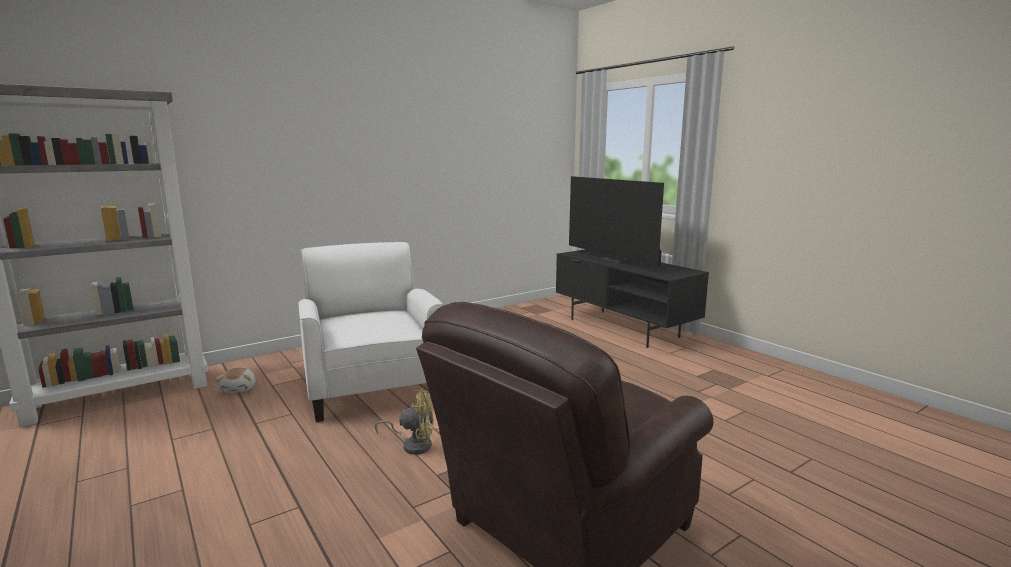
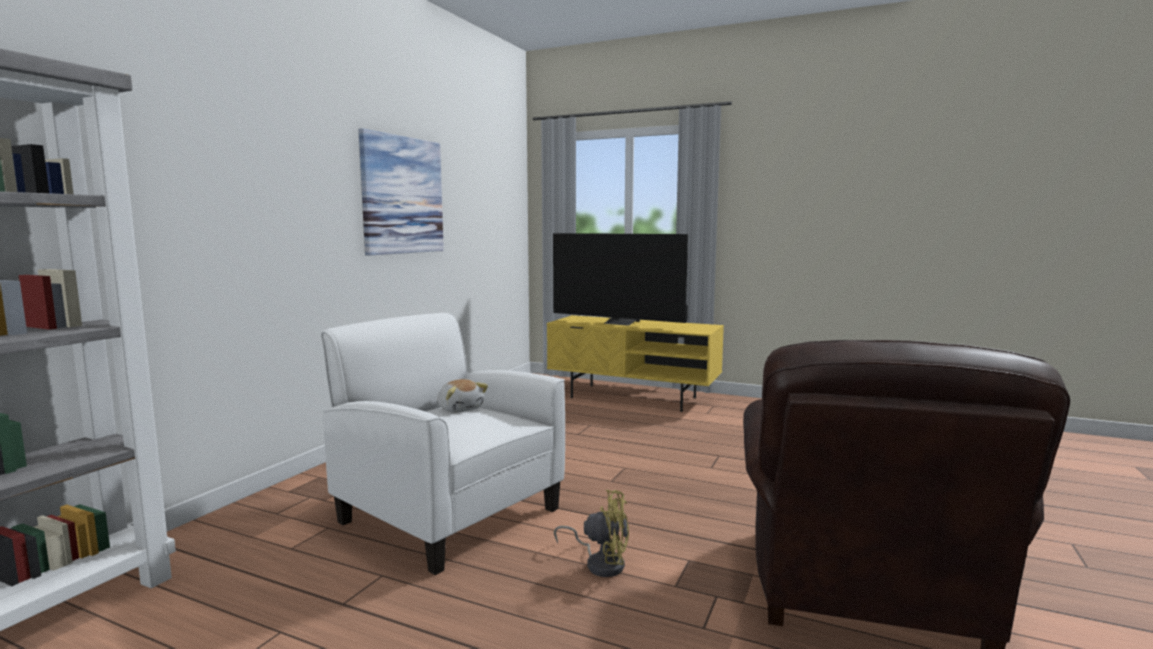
camera: 30 degrees left, 5 degrees down
(239, 389) = (241, 566): plush toy -> plush toy (460, 409)
(413, 444) = (600, 563): yellow fan -> yellow fan turned 45 degrees clockwise
(428, 148) = (402, 195): none -> picture
(624, 328) = (634, 397): black tv stand -> yellow tv stand

